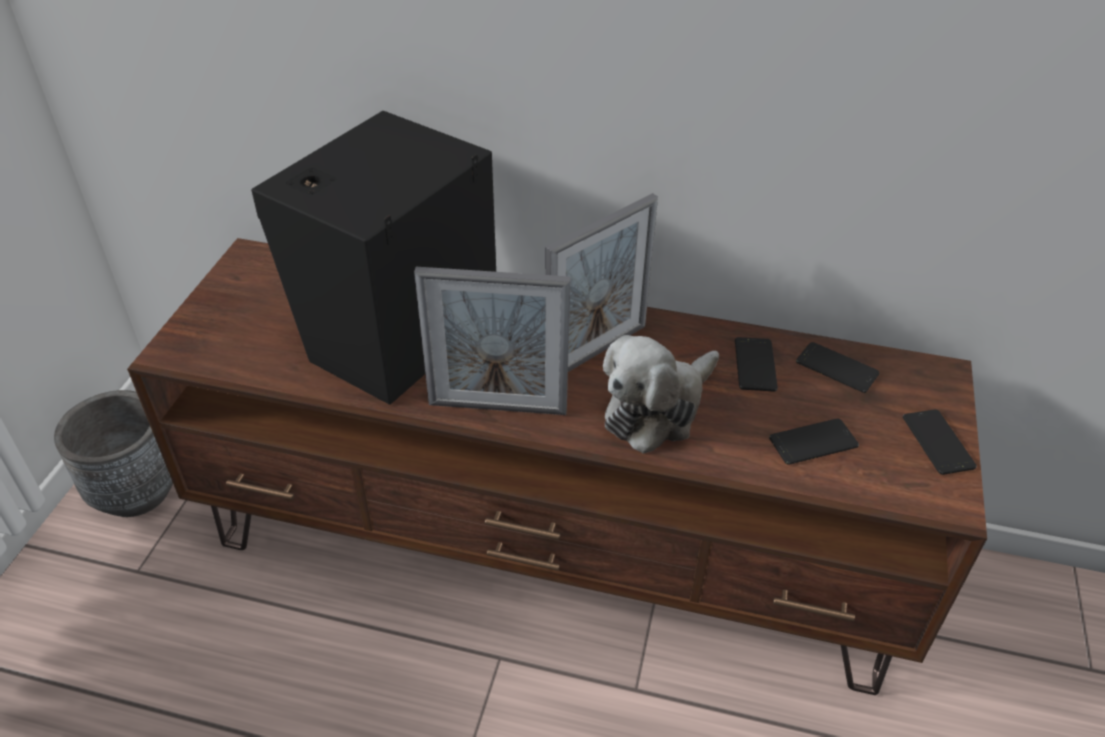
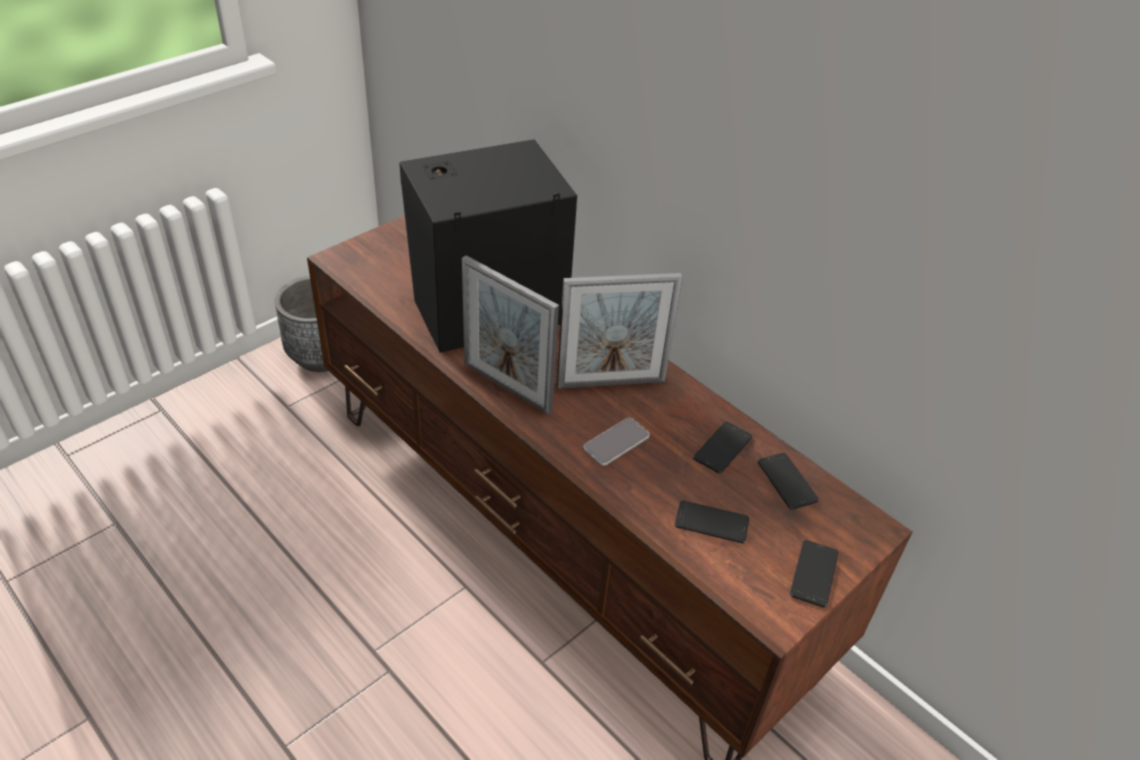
camera: 30 degrees right, 0 degrees up
(657, 409) = (616, 442): plush toy -> phone

